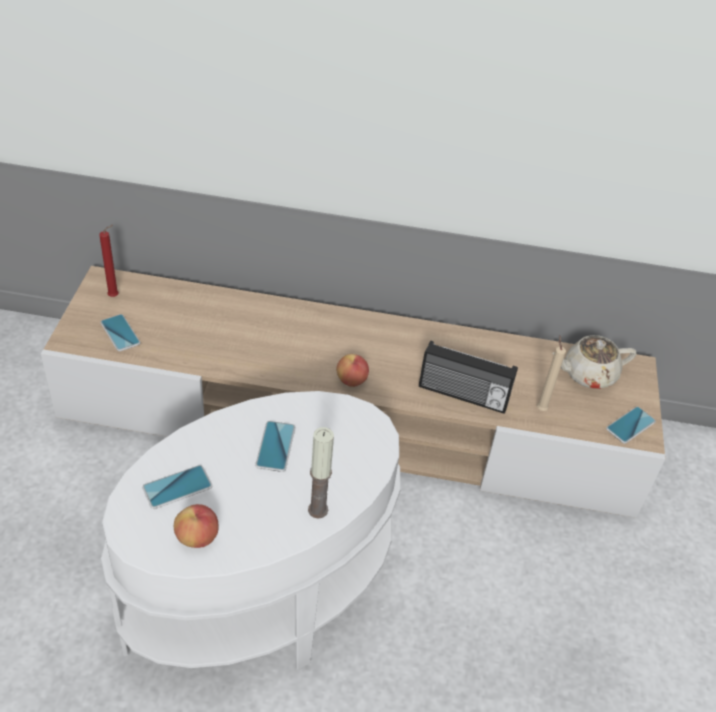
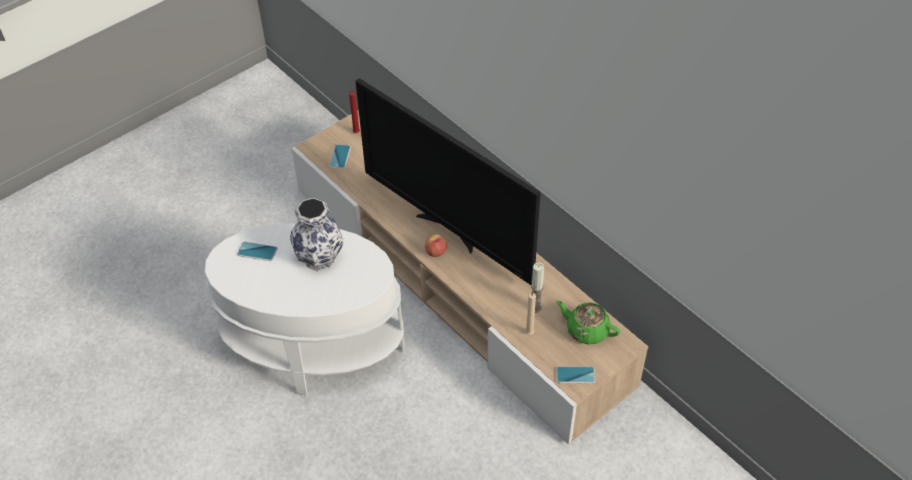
camera: 45 degrees right, 5 degrees up
(197, 537) = (243, 280): apple -> none
(275, 446) = (320, 258): phone -> vase
(318, 509) = (308, 301): candle -> candle (535, 307)
(340, 349) = (449, 230): none -> television
(462, 395) = (491, 297): radio -> none
(588, 374) = (586, 330): beige teapot -> green teapot

